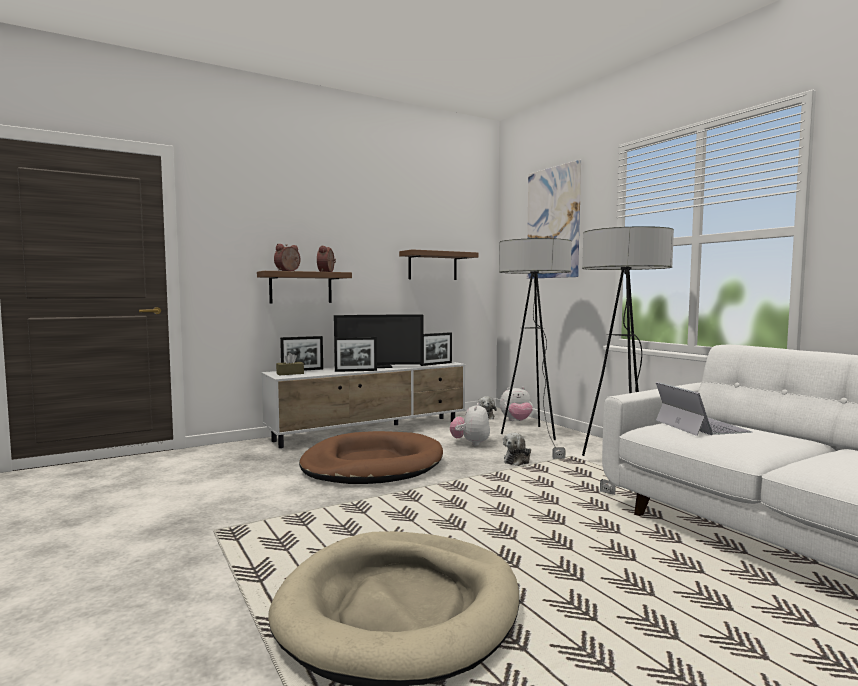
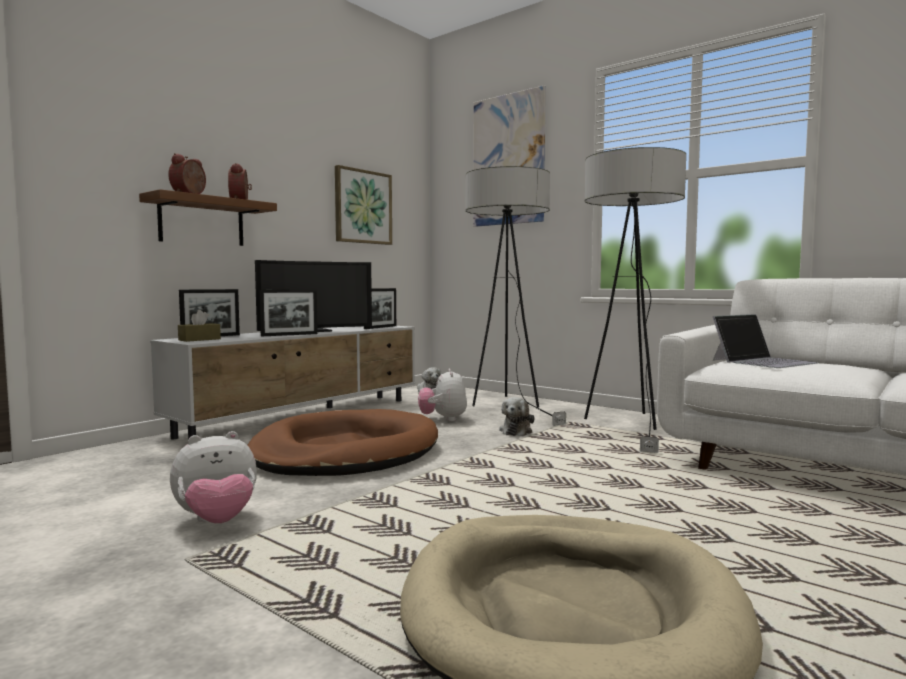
camera: 20 degrees left, 0 degrees up
(432, 266) = (362, 207): brown shelf -> picture
(516, 421) = (470, 394): plush toy -> plush toy (217, 521)
(700, 426) = (763, 361): laptop -> laptop turned 90 degrees clockwise

